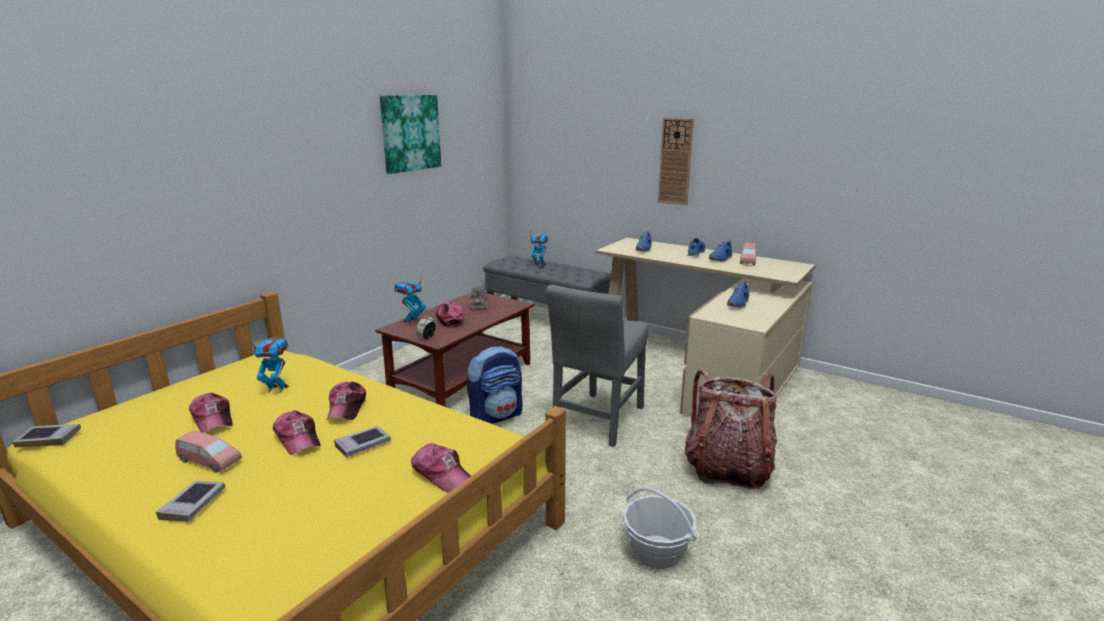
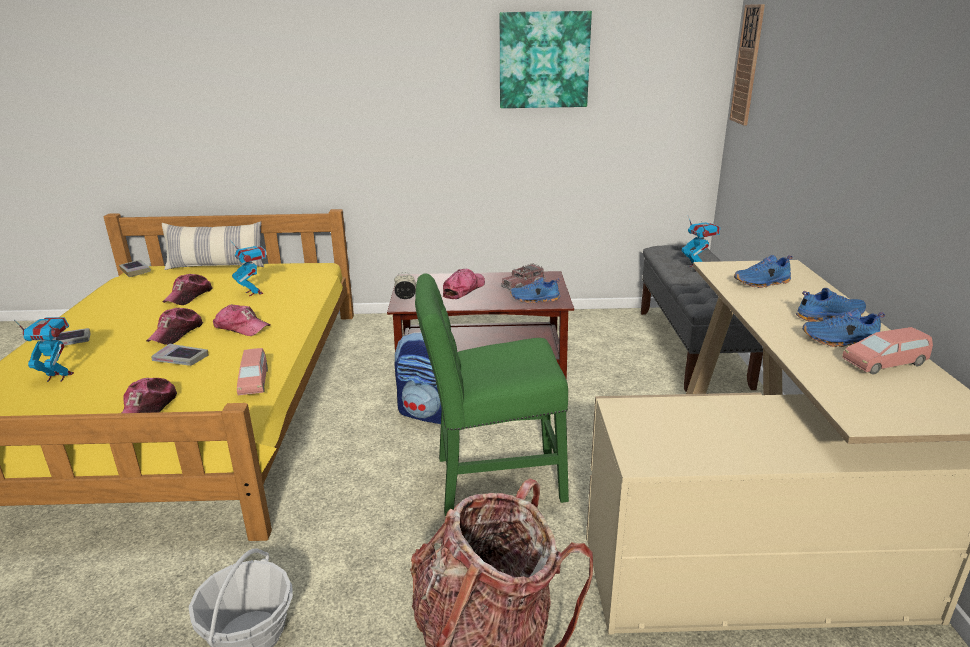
camera: 55 degrees right, 5 degrees up
(151, 395) = (216, 266): none -> pillow
(209, 461) = (127, 321): pink toy car -> pink toy car (254, 382)
(347, 408) = (241, 327): cap -> cap turned 120 degrees counterclockwise
(411, 321) = (435, 278): toy robot -> toy robot (59, 377)
(597, 421) = (492, 480): grey chair -> green chair
(675, 161) = (873, 140): wall clock -> wall clock (747, 65)
(738, 304) = (721, 421): blue shoe -> blue shoe (535, 299)

